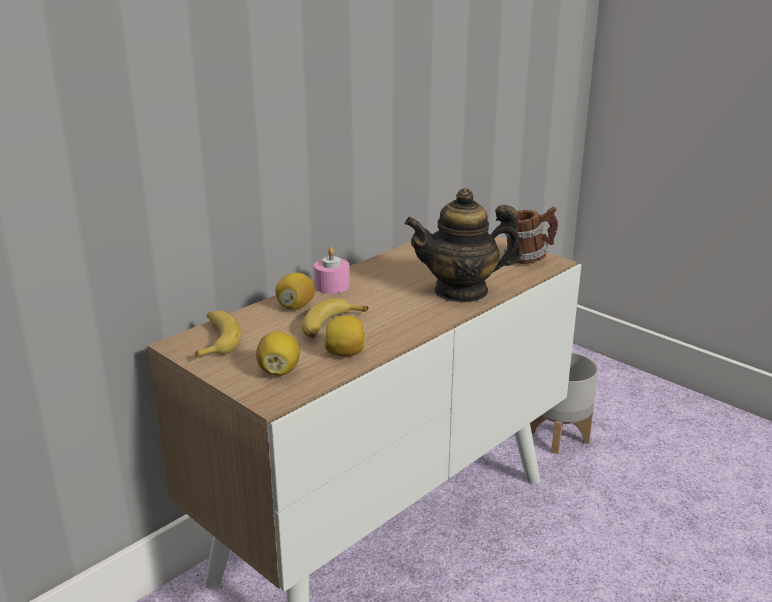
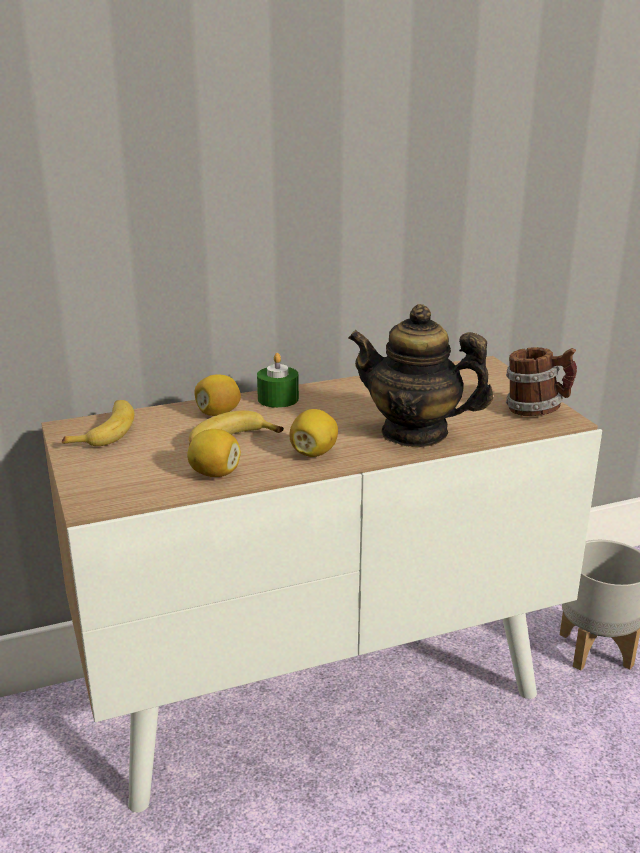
camera: 25 degrees right, 0 degrees up
(279, 371) = (129, 476): lemon -> lemon (313, 452)
(332, 286) = (278, 399): pink candle -> green candle

